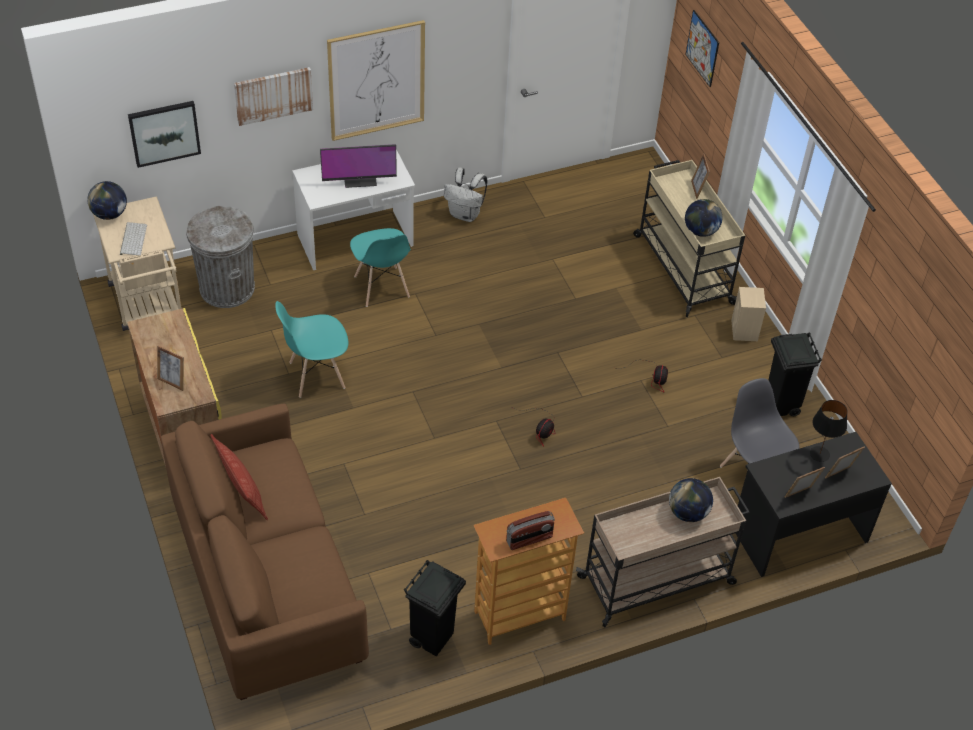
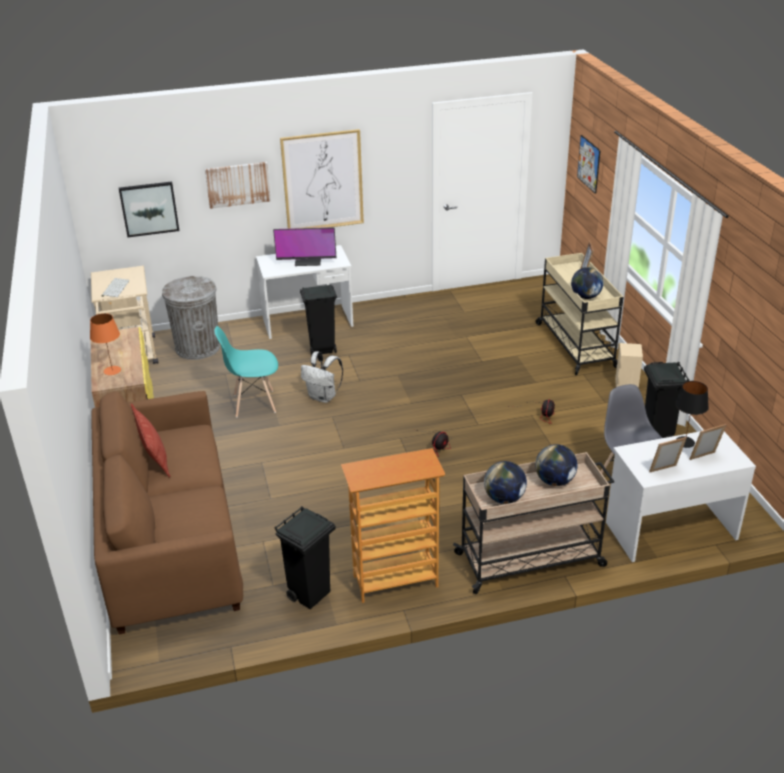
camera: 10 degrees right, 15 degrees down
(110, 214) = (103, 274): globe -> globe (504, 498)
(172, 381) = (112, 370): picture frame -> orange table lamp
(381, 287) = (322, 350): turquoise chair -> black trash can
(465, 214) = (399, 309): white backpack -> white backpack (323, 397)
(529, 539) = (391, 477): radio -> none
(799, 533) = (670, 530): black desk -> white desk

